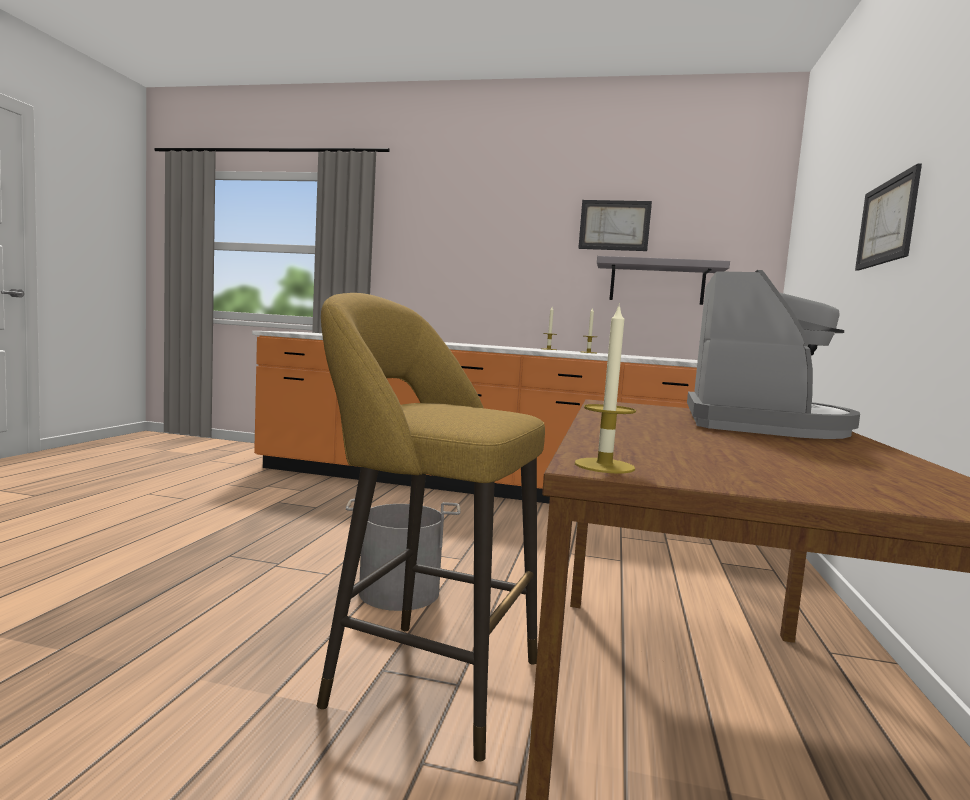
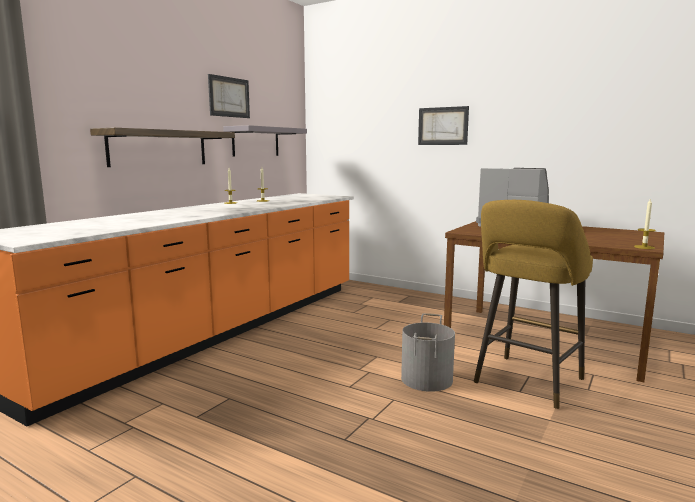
camera: 70 degrees left, 5 degrees up
(501, 284) = (159, 148): none -> shelf

